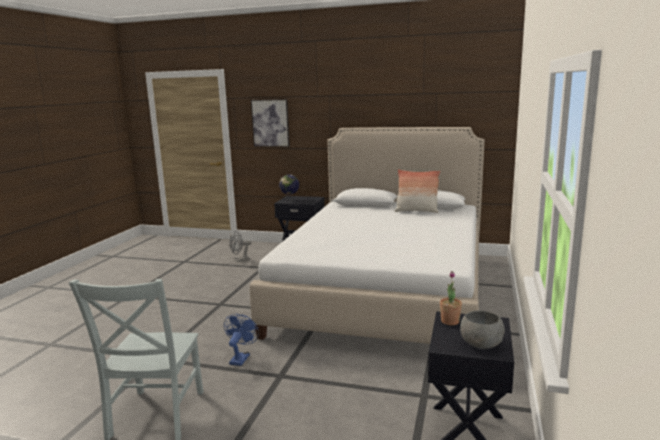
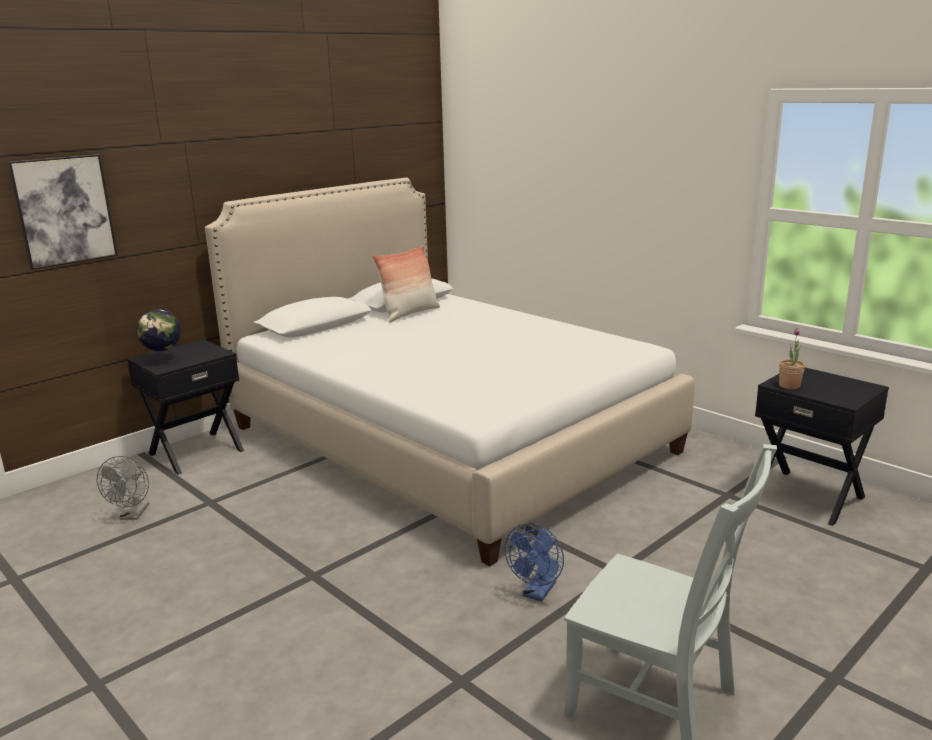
camera: 60 degrees left, 5 degrees up
(241, 358) = (537, 593): blue fan -> blue fan turned 105 degrees counterclockwise
(481, 344) = (848, 387): grey bowl -> none

